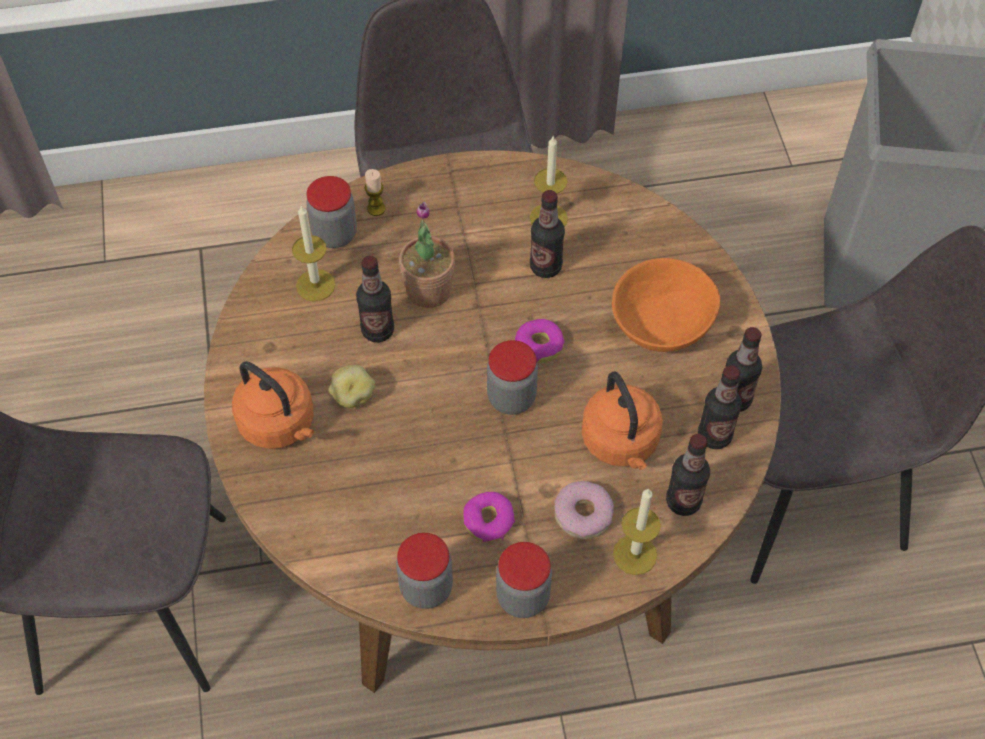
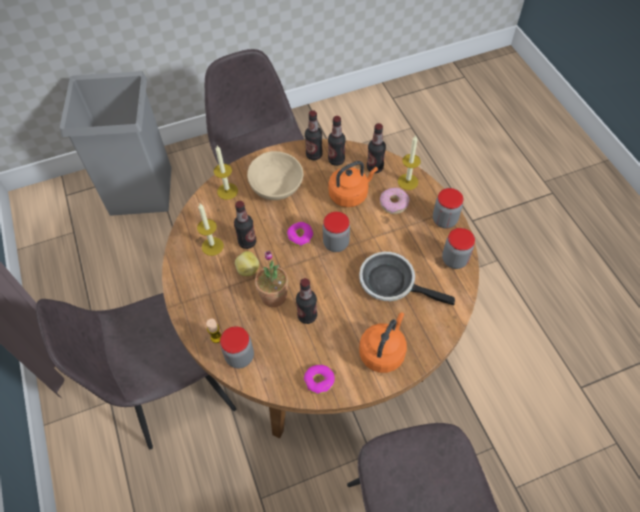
camera: 100 degrees left, 0 degrees up
(315, 285) = (281, 358): candle -> candle (227, 191)
(352, 395) = (354, 318): potato -> potato (247, 269)
(405, 468) = (391, 282): none -> frying pan
(488, 521) = (410, 240): donut -> donut (319, 381)
(662, 324) = (275, 187): orange bowl -> beige bowl

